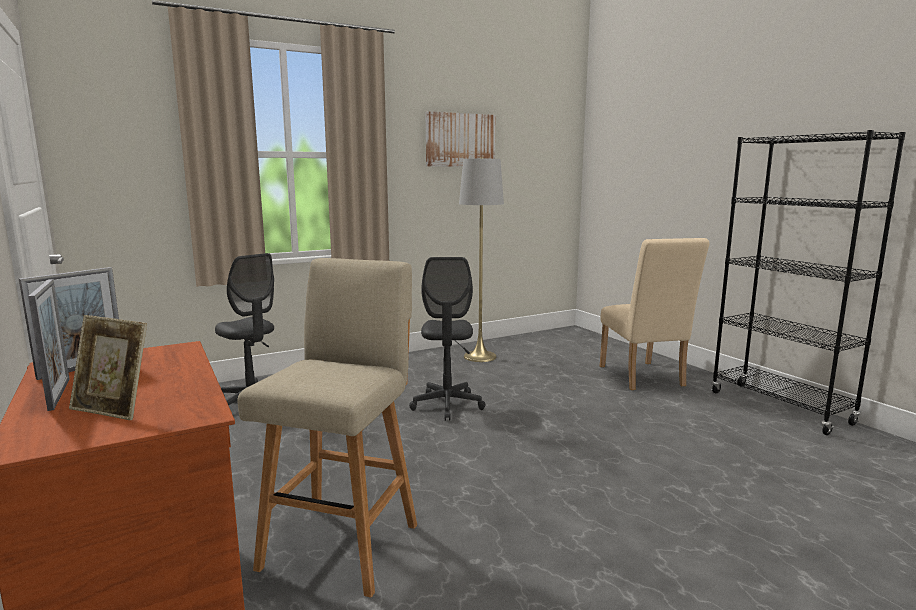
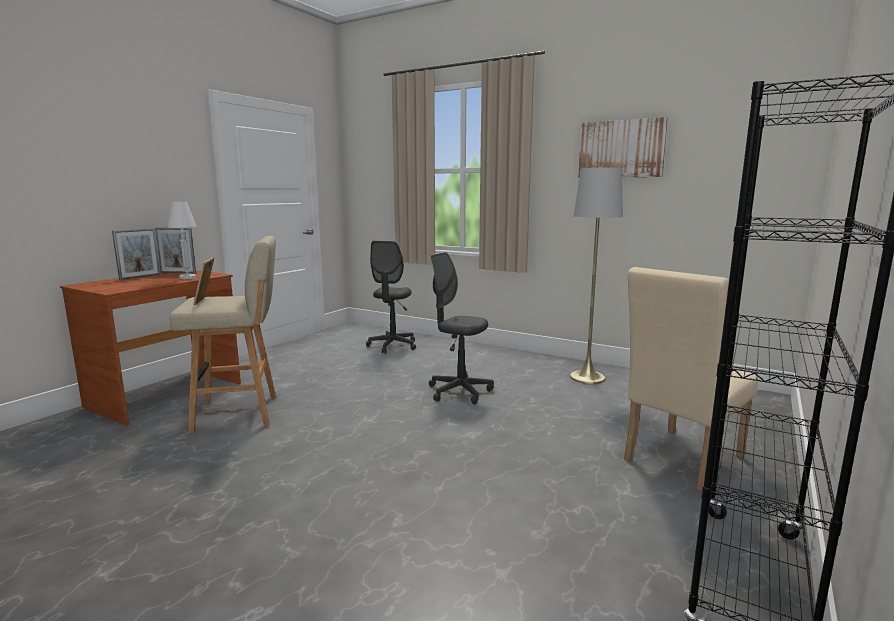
camera: 60 degrees right, 0 degrees up
(113, 409) = (120, 283): picture frame -> picture frame (206, 301)
(171, 364) = (187, 278): none -> white table lamp
(447, 405) = (459, 392): grey office chair -> grey office chair turned 60 degrees clockwise

